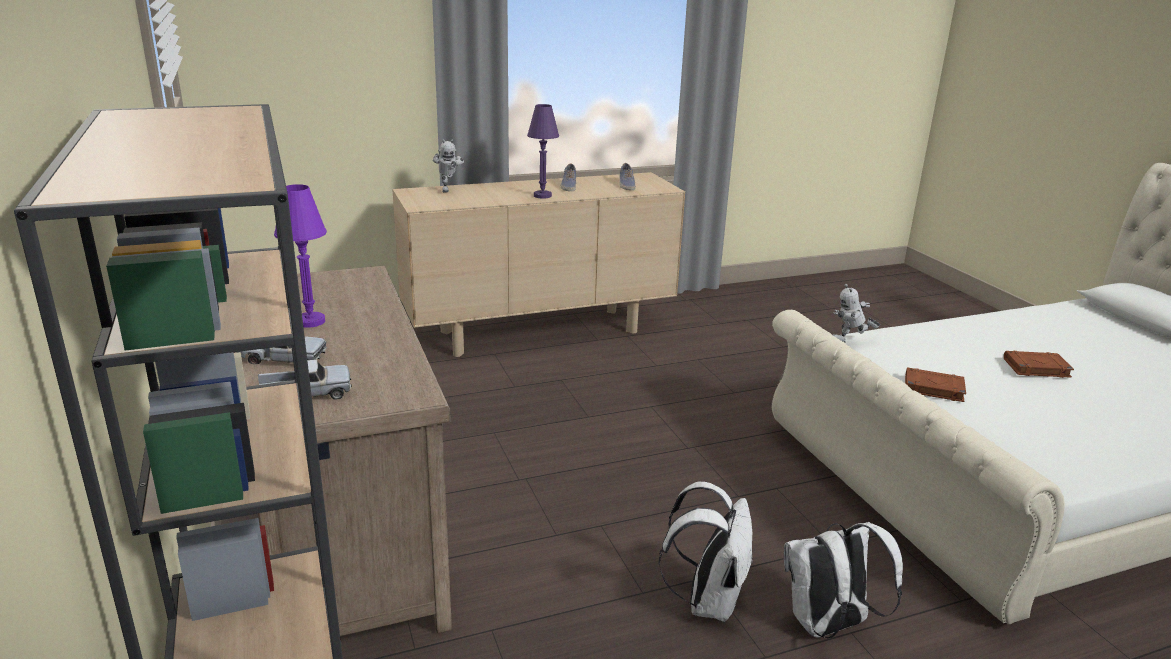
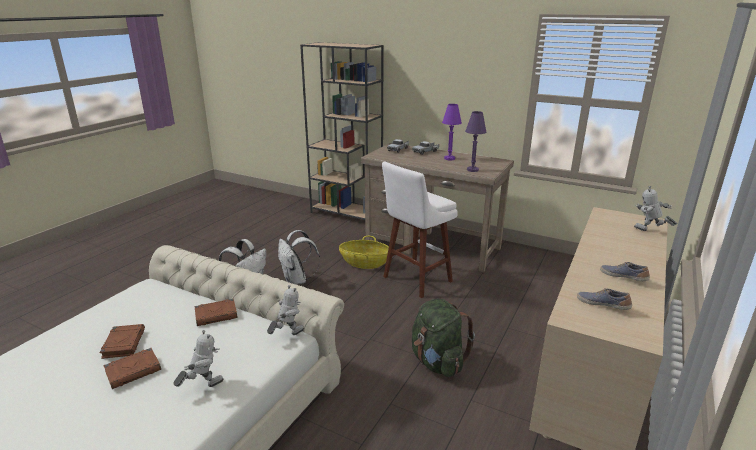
camera: 140 degrees right, 0 degrees up
(507, 489) = (415, 280): none -> white stool
(531, 571) = (365, 263): none -> basket
(542, 196) = (596, 254): purple table lamp -> purple table lamp (472, 170)
(643, 396) = (437, 362): none -> green backpack
(956, 337) = (203, 386): none -> toy robot
(1061, 401) = (124, 343): none -> brown book

